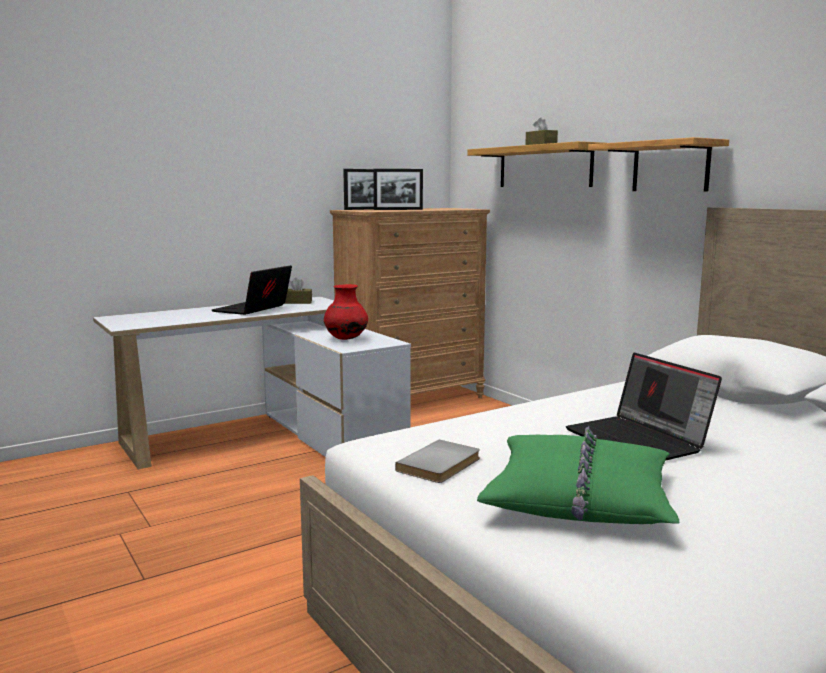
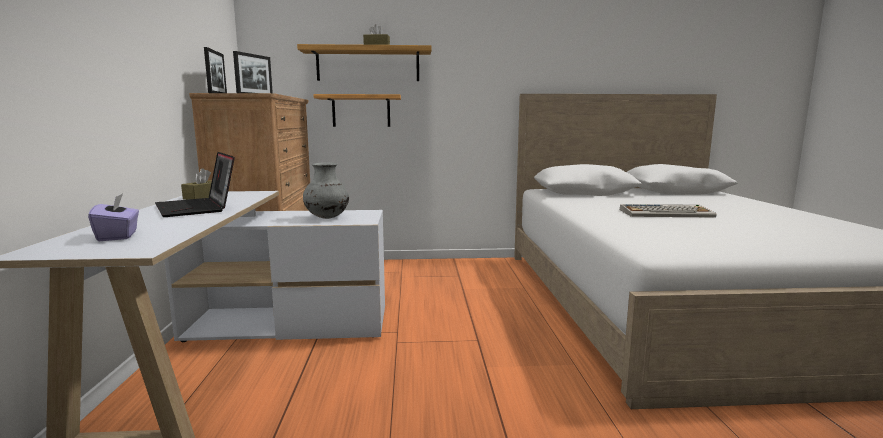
camera: 60 degrees left, 0 degrees up
(156, 317) = (118, 236): none -> purple tissue box
(346, 339) = (326, 218): red vase -> grey vase
(441, 465) = (704, 243): grey book -> none
(579, 497) = (761, 232): green pillow -> none
(639, 440) = (666, 213): laptop -> keyboard
(670, 167) = (484, 68): shelf -> shelf (361, 111)

